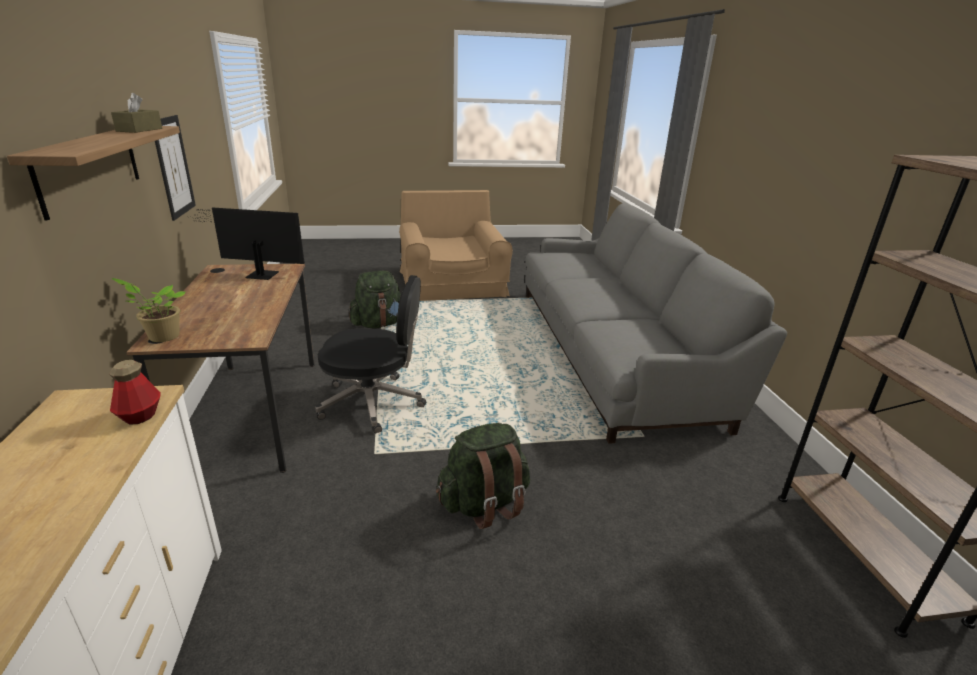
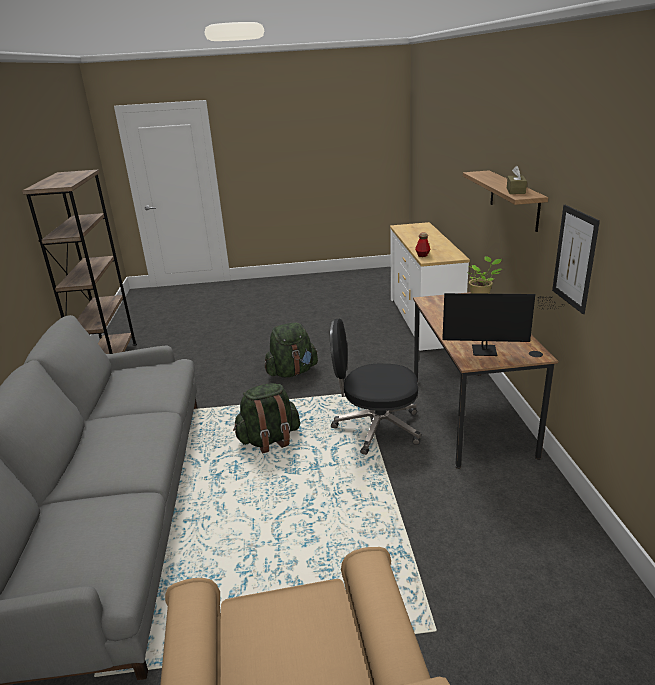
camera: 175 degrees left, 0 degrees up
(379, 324) = (415, 552): green backpack -> green backpack (269, 440)

